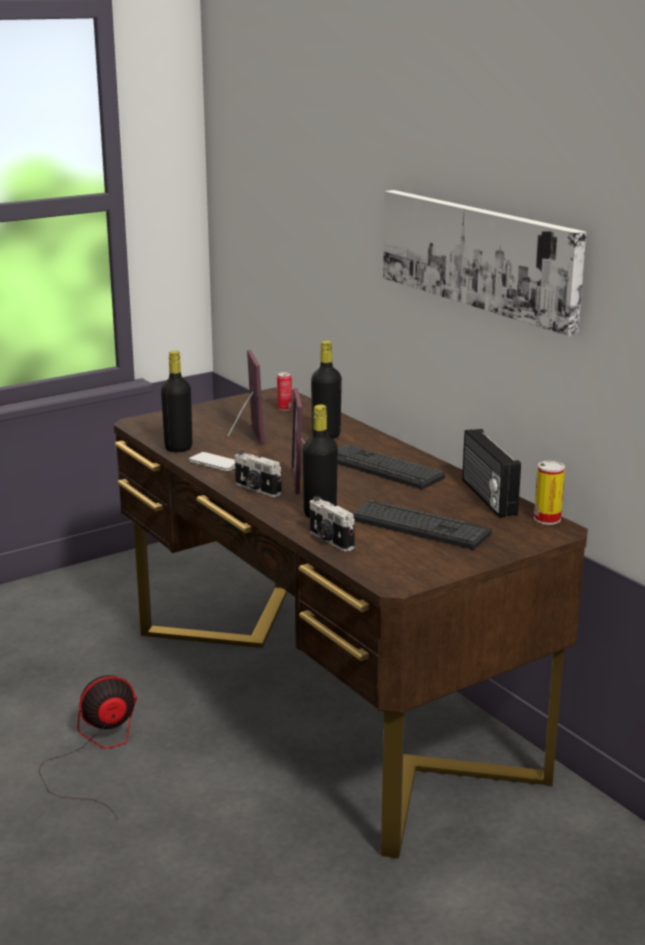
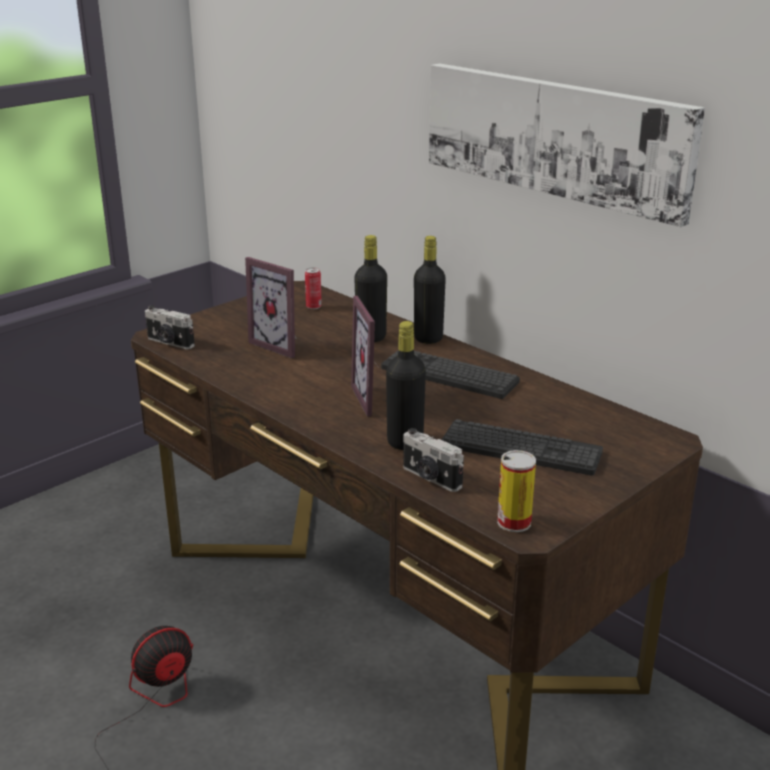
camera: 10 degrees left, 5 degrees up
(178, 448) = (214, 365): black bottle -> black bottle (428, 338)
(215, 463) = (262, 383): phone -> none
(243, 436) = (282, 344): picture frame -> picture frame turned 150 degrees clockwise
(256, 489) = (322, 414): camera -> camera (169, 343)
(487, 497) = (574, 403): radio -> none
(547, 519) = (651, 427): can -> can (514, 522)

